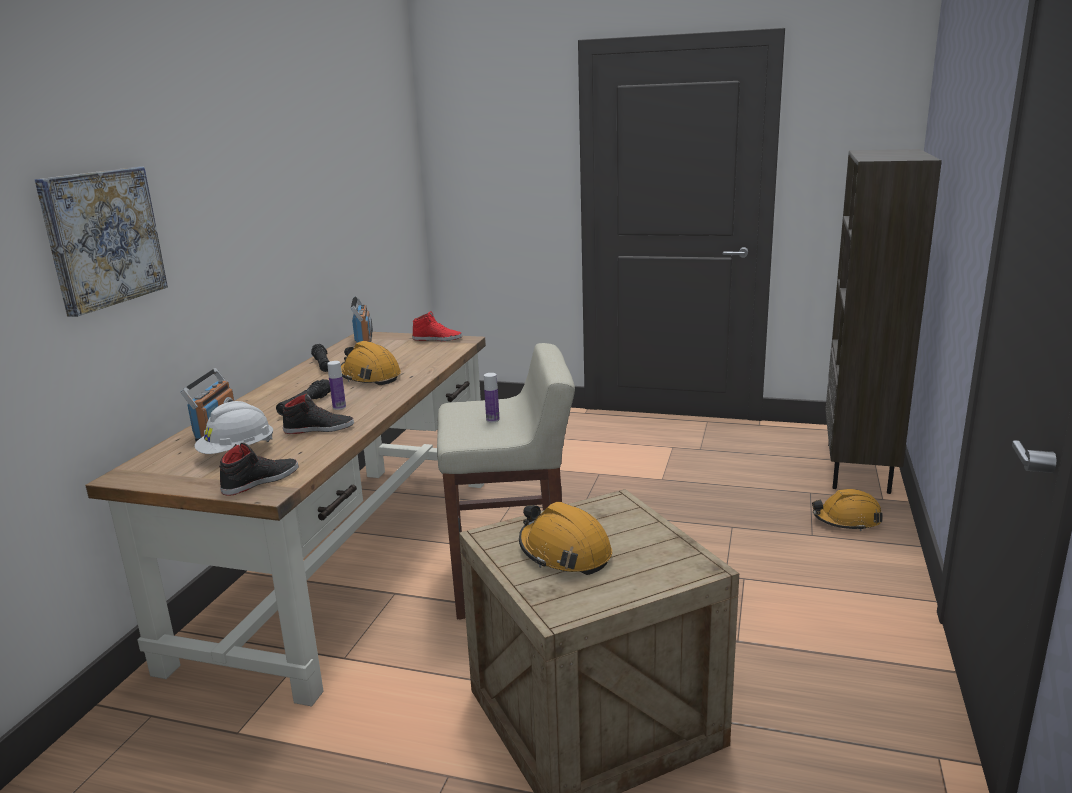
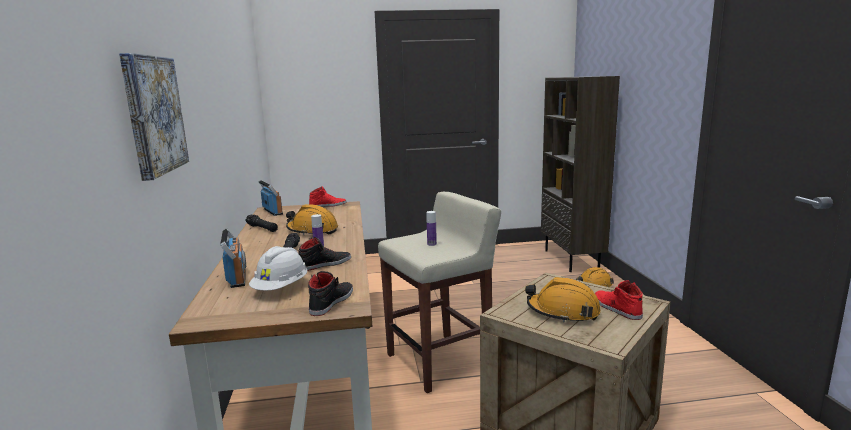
camera: 25 degrees left, 5 degrees down
(643, 565) = (616, 308): none -> red shoe

